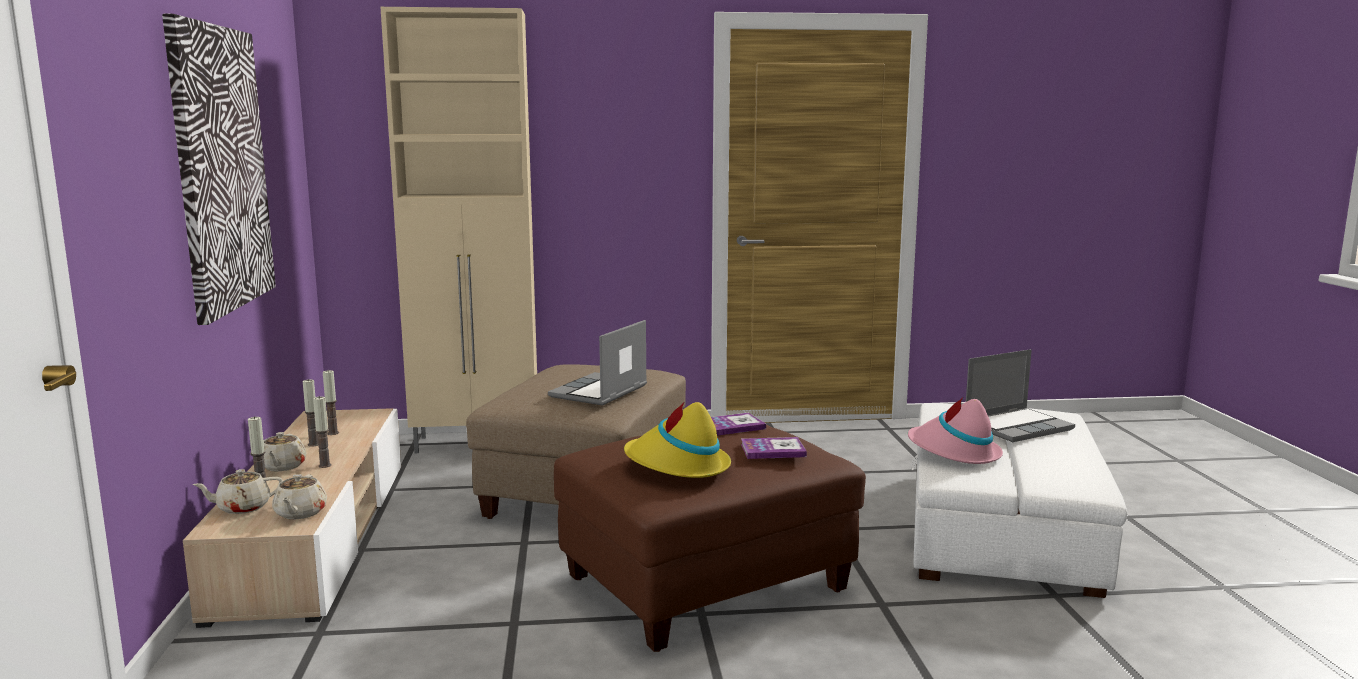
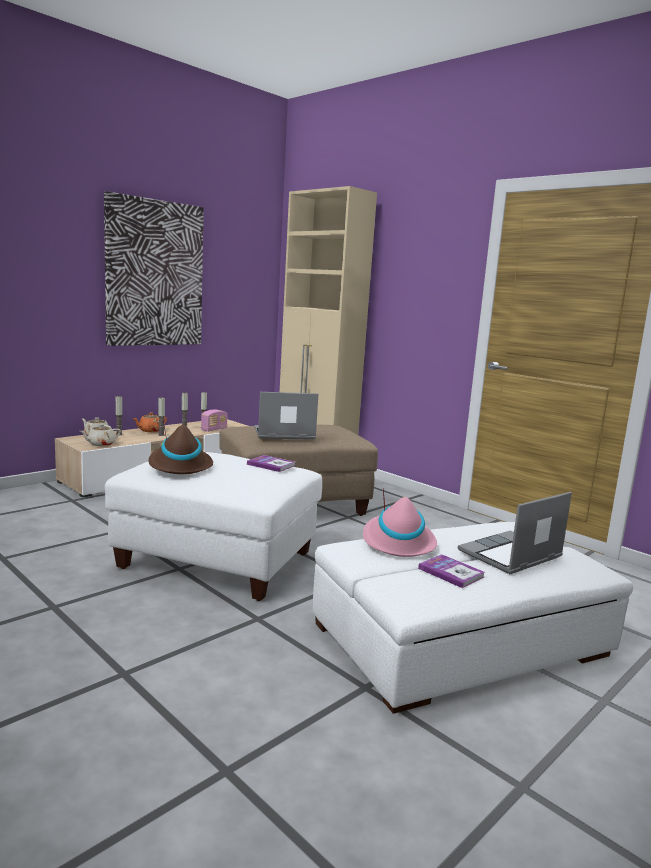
camera: 50 degrees right, 0 degrees up
(282, 467) = (150, 430): beige teapot -> orange teapot
(359, 430) = (214, 429): none -> radio
(677, 465) = (180, 465): yellow hat -> brown hat
(706, 584) = (218, 561): brown ottoman -> white ottoman
(773, 450) = (239, 478): book -> book (451, 572)
(1018, 426) = (510, 555): laptop -> laptop turned 120 degrees clockwise

